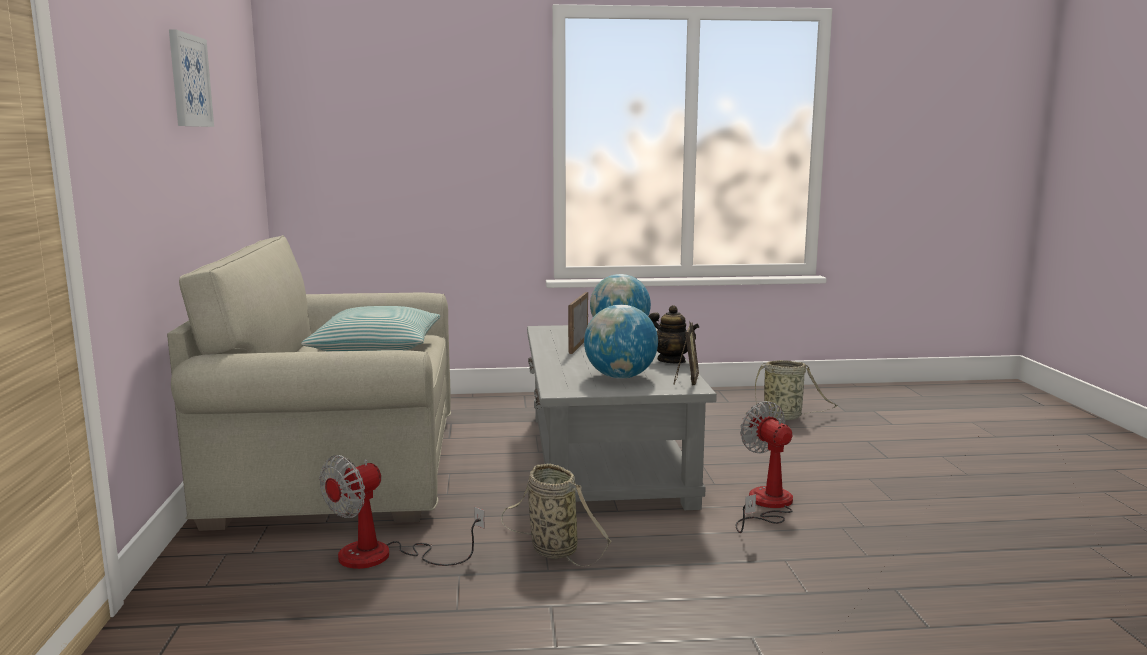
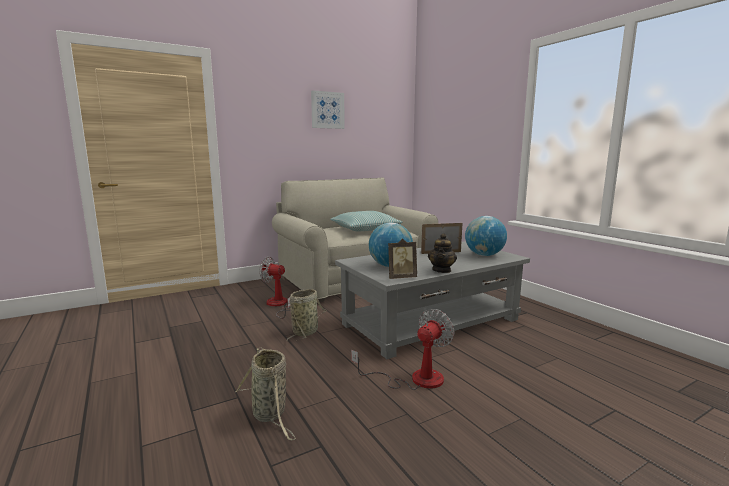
camera: 65 degrees right, 0 degrees up
(785, 417) = (603, 364): basket -> basket (270, 414)

